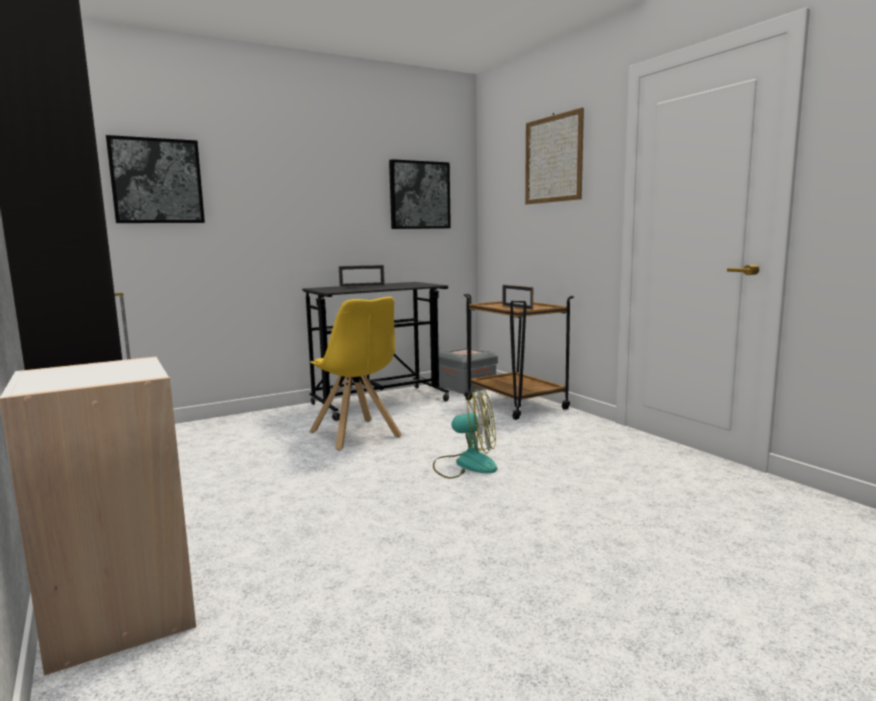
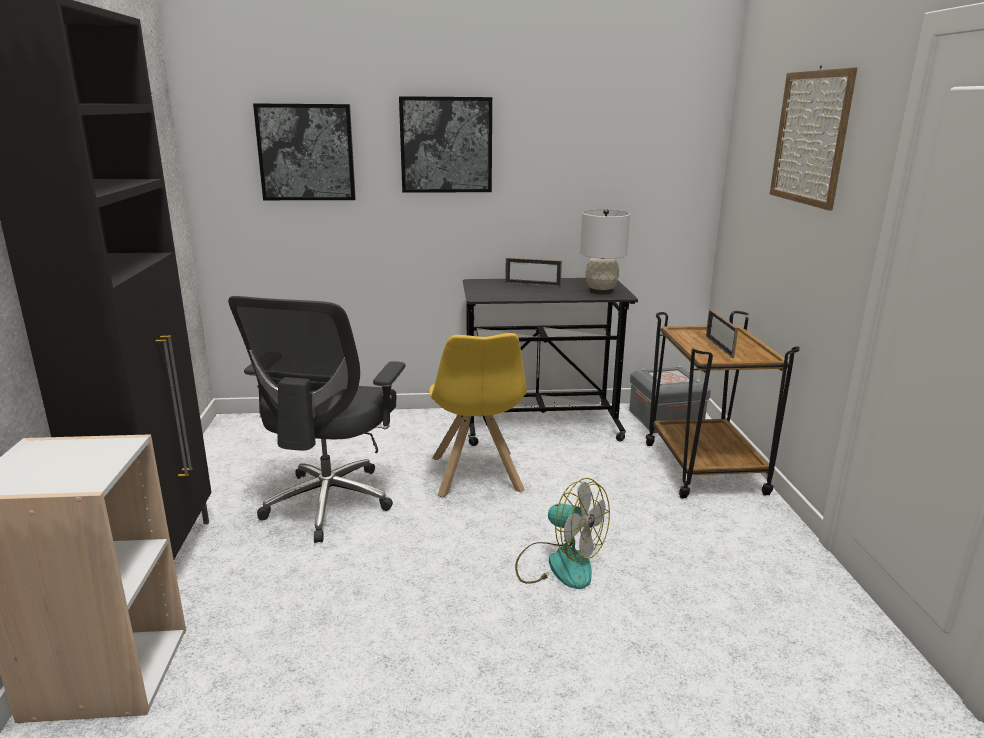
camera: 25 degrees right, 10 degrees up
(240, 470) = (329, 501): none -> office chair
(417, 285) = (601, 291): none -> white table lamp
(419, 195) = (634, 162): picture -> picture (446, 145)

